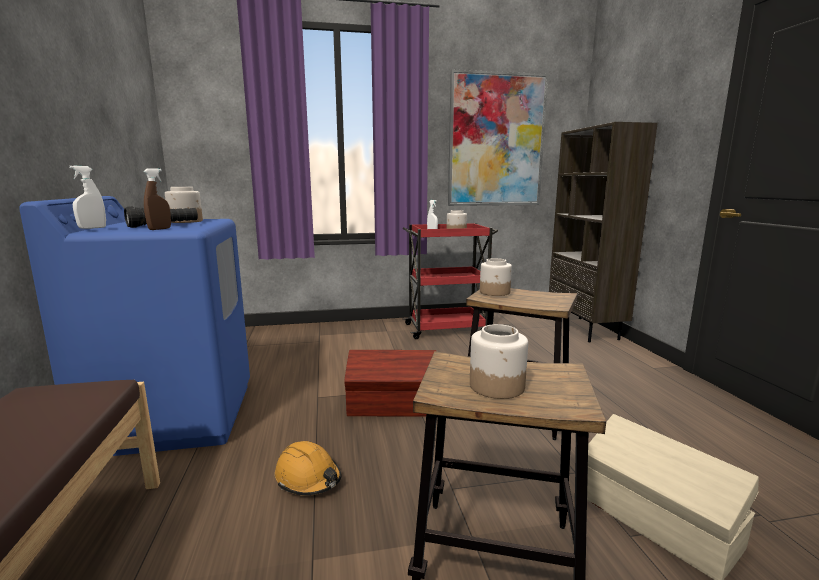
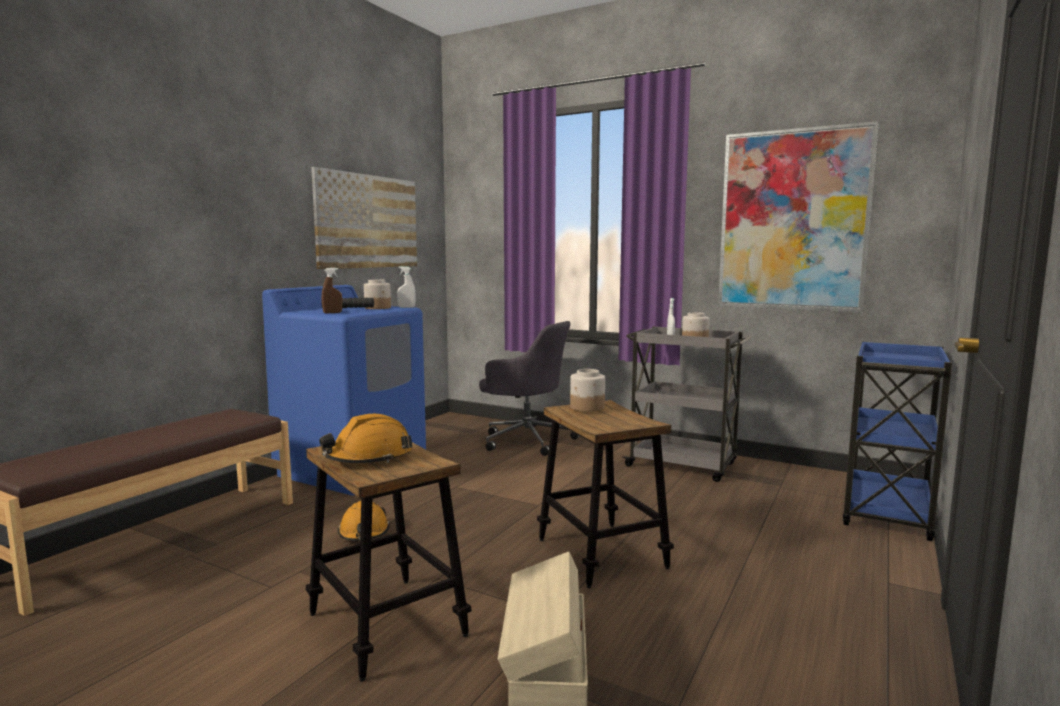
camera: 40 degrees right, 5 degrees down
(92, 228) = (300, 309): white spray bottle -> white spray bottle (406, 307)
(106, 116) = (368, 221): none -> picture
(306, 338) = (526, 440): none -> grey office chair
(393, 406) = (498, 512): brown storage box -> none
(447, 329) = (683, 465): red cart -> grey cart
(497, 386) = (369, 457): jar -> orange hard hat
(585, 329) = (887, 514): brown bookcase -> blue cart

